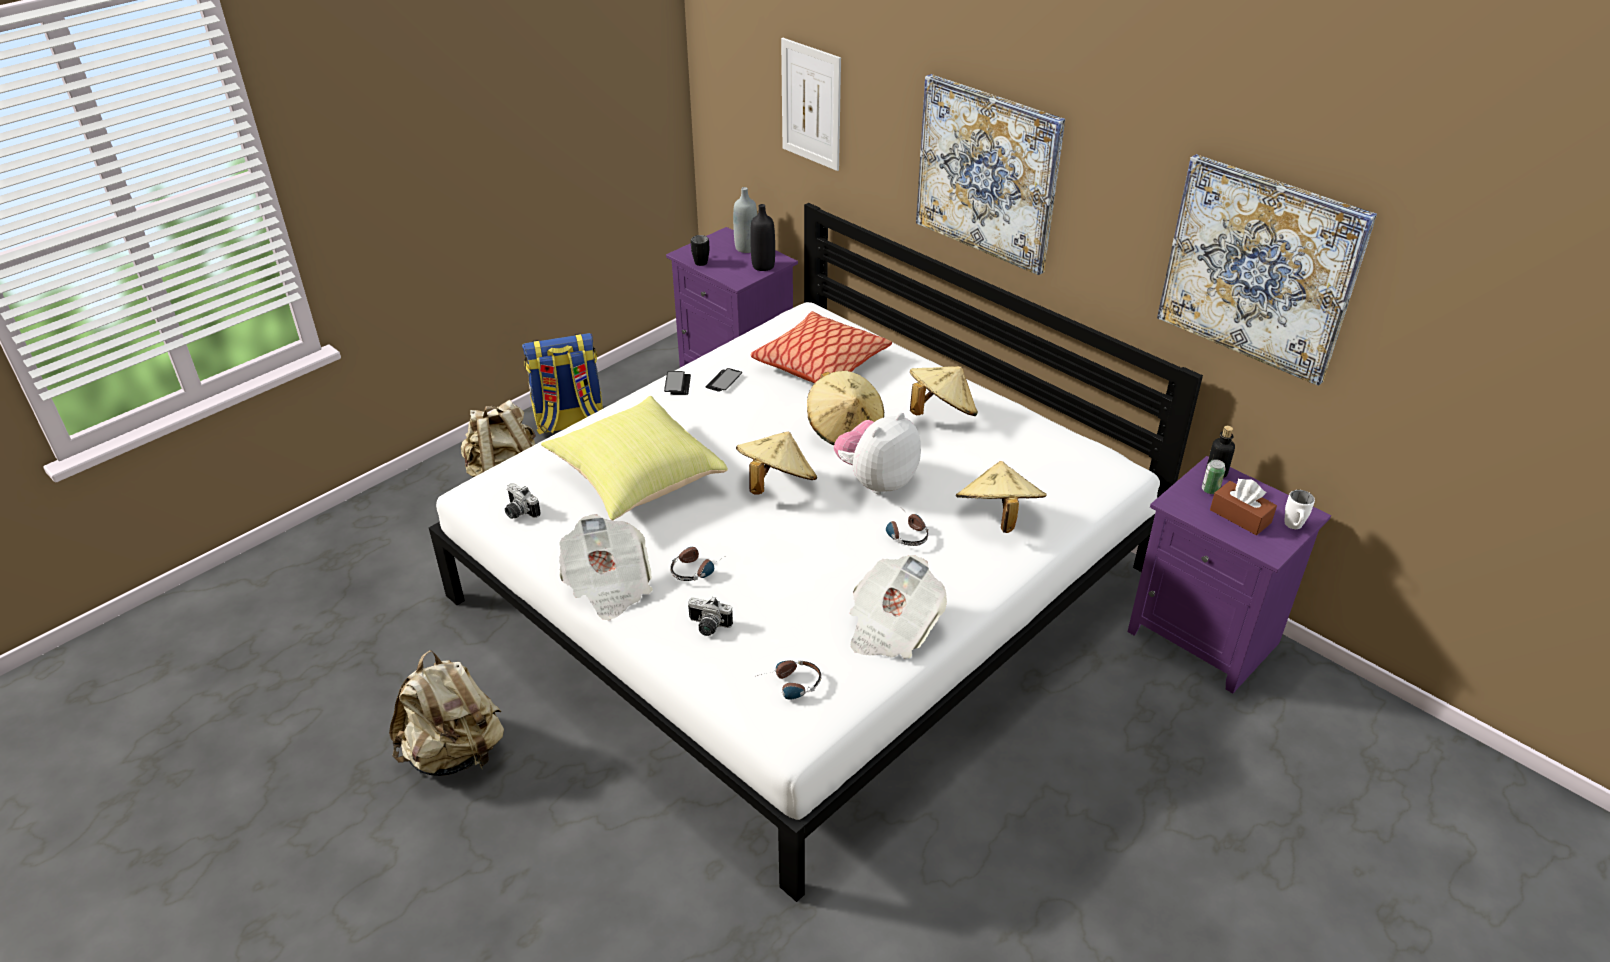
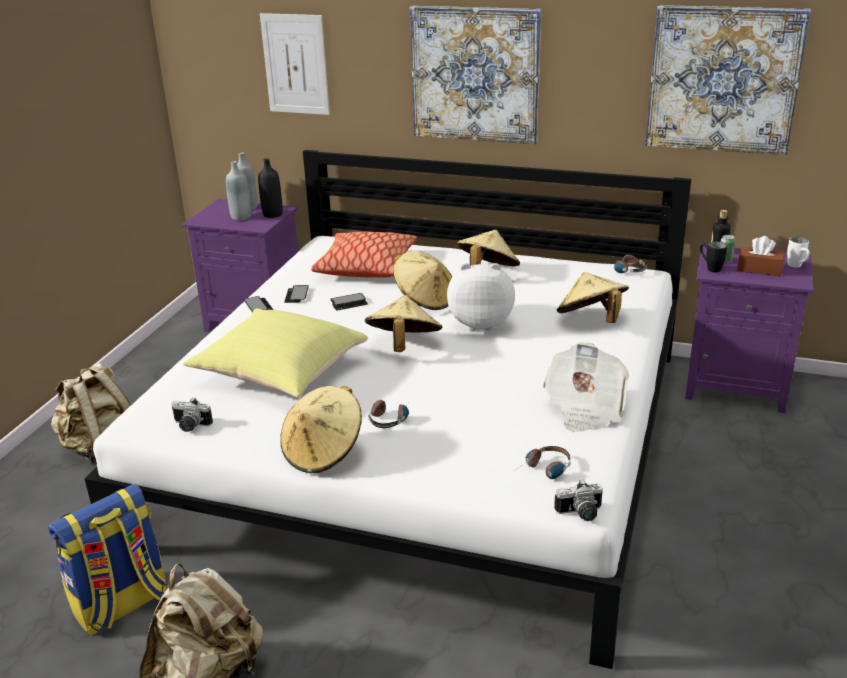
camera: 25 degrees left, 10 degrees down
(569, 422) = (130, 390): backpack -> backpack (121, 605)
(608, 586) = (323, 452): newspaper -> beige hat
(700, 260) = (216, 221): black mug -> black mug (710, 268)
(708, 627) = (437, 453): camera -> camera (580, 514)
(729, 261) = (241, 217): none -> grey bottle
(766, 408) = (349, 303): none -> phone
(876, 481) = (481, 323): plush toy -> plush toy turned 75 degrees clockwise
(904, 532) = (533, 348): headphones -> headphones (625, 269)

